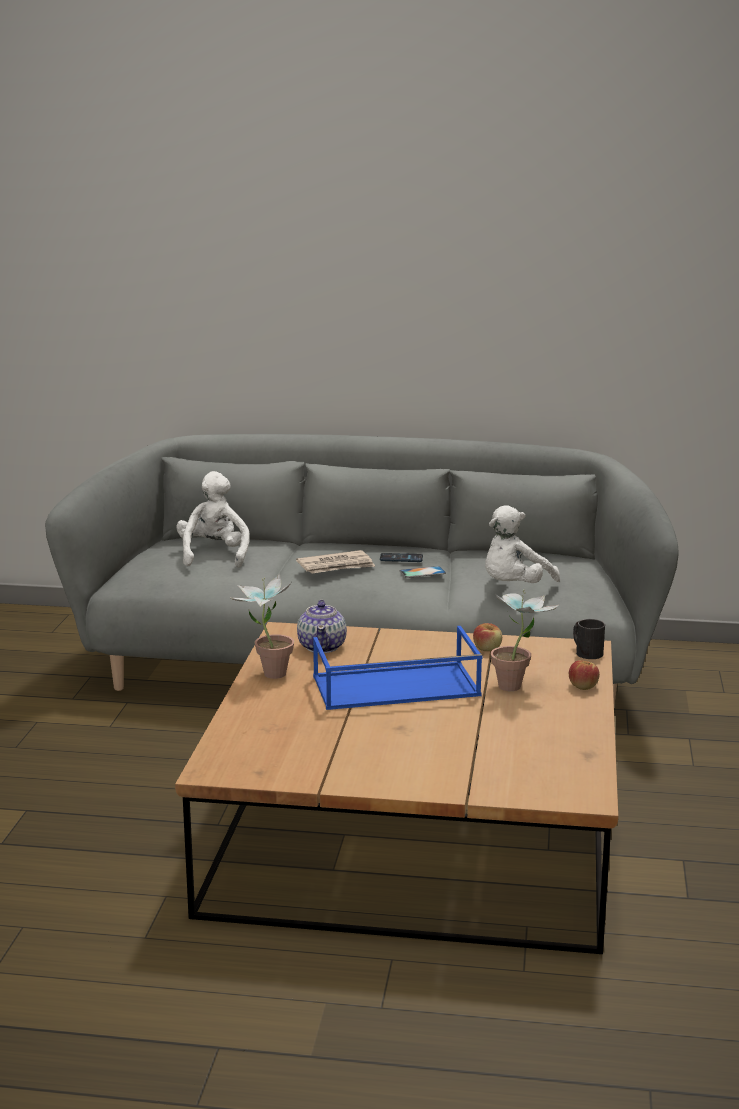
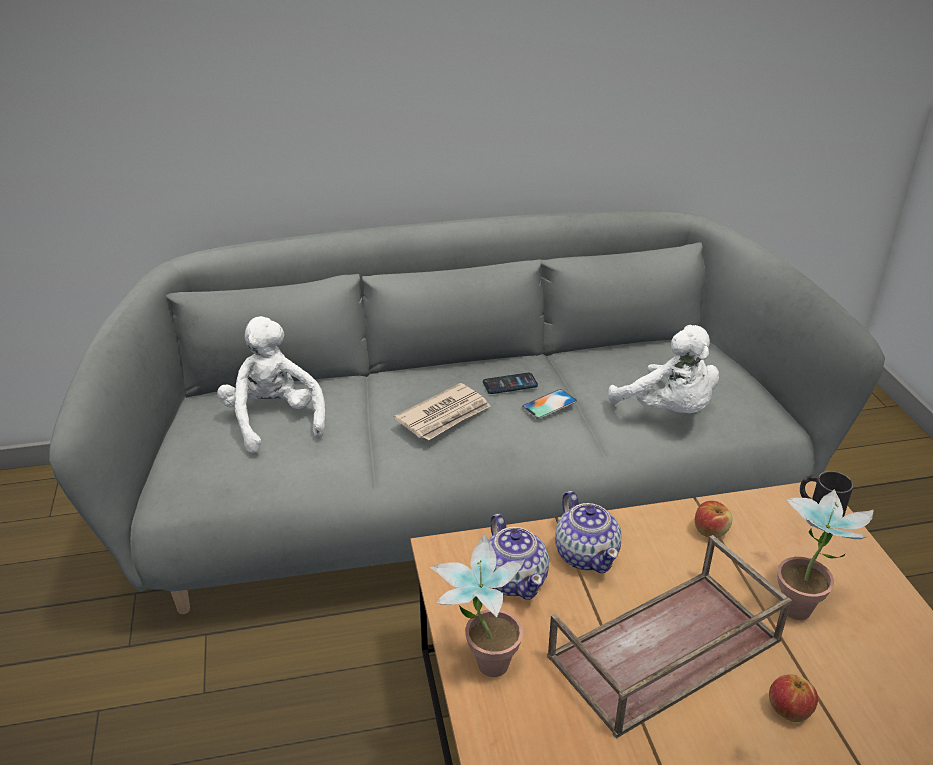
camera: 20 degrees left, 15 degrees up
(384, 644) = (586, 554): none -> teapot
(394, 687) = (664, 652): blue tray -> brown tray
(514, 587) = (668, 411): white plush toy -> white plush toy turned 60 degrees counterclockwise
(583, 686) = (874, 584): apple -> apple (789, 709)

